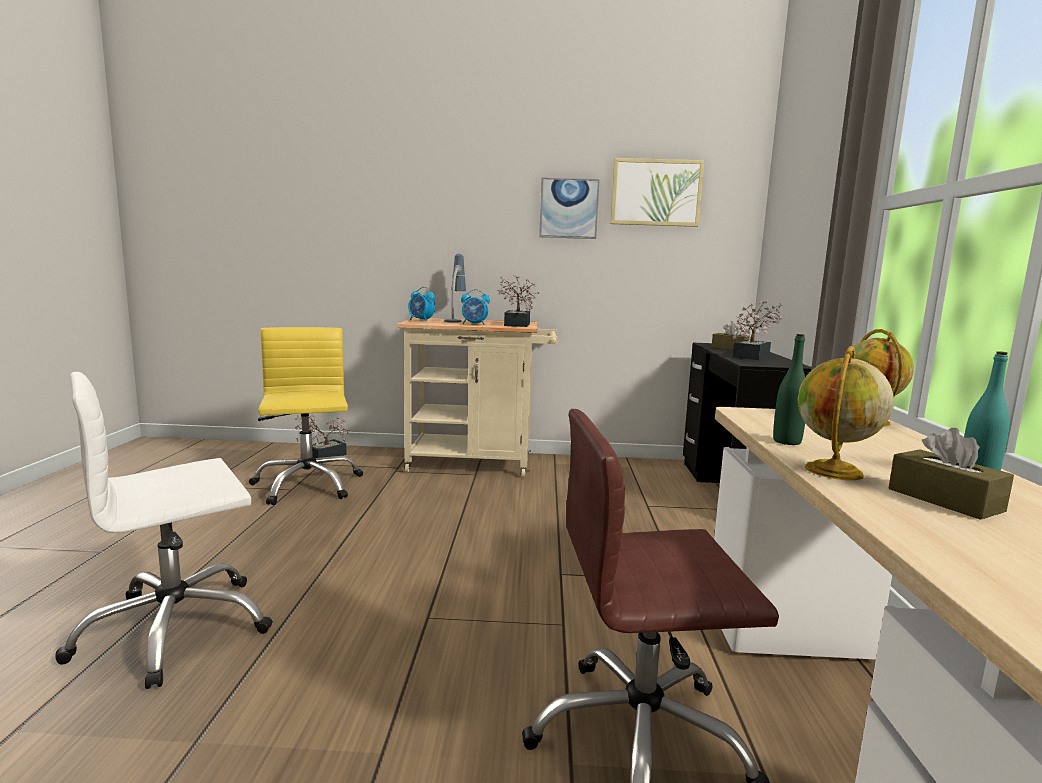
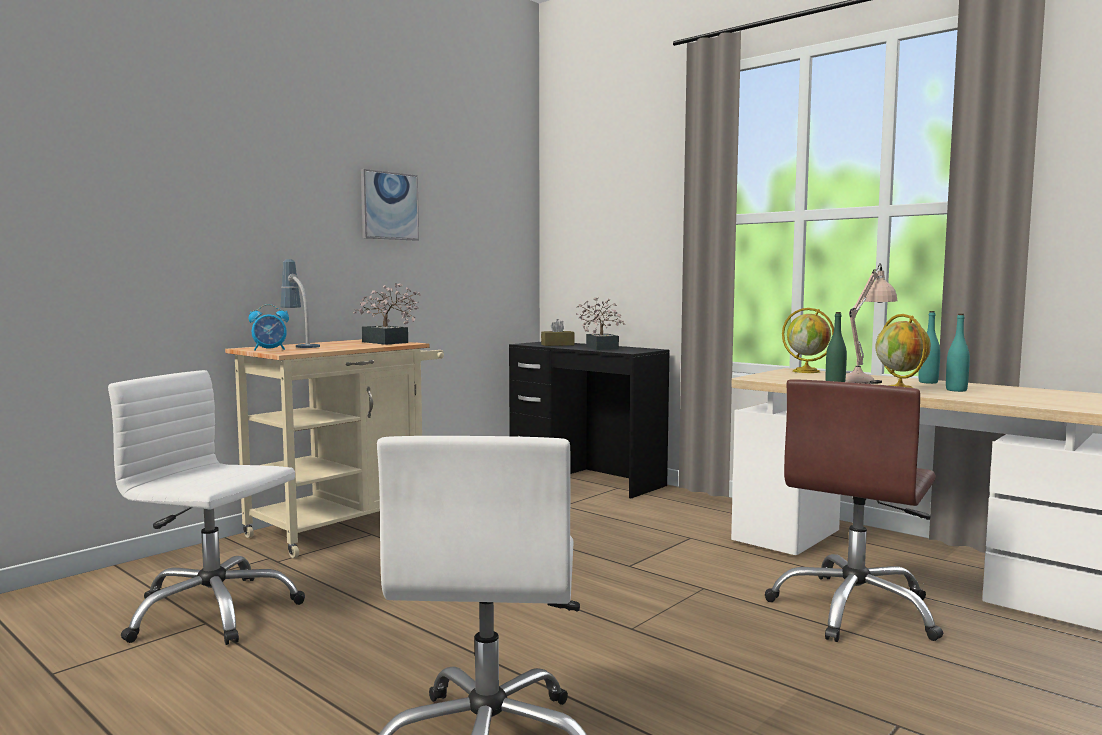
camera: 50 degrees left, 5 degrees down
(307, 485) = (212, 612): yellow office chair -> white office chair
(322, 456) = (129, 583): potted plant -> none
(474, 324) = (351, 346): alarm clock -> none
(656, 193) = (462, 193): picture -> none
(890, 449) = (867, 379): none -> beige table lamp
(944, 500) = (956, 390): brown tissue box -> turquoise bottle

